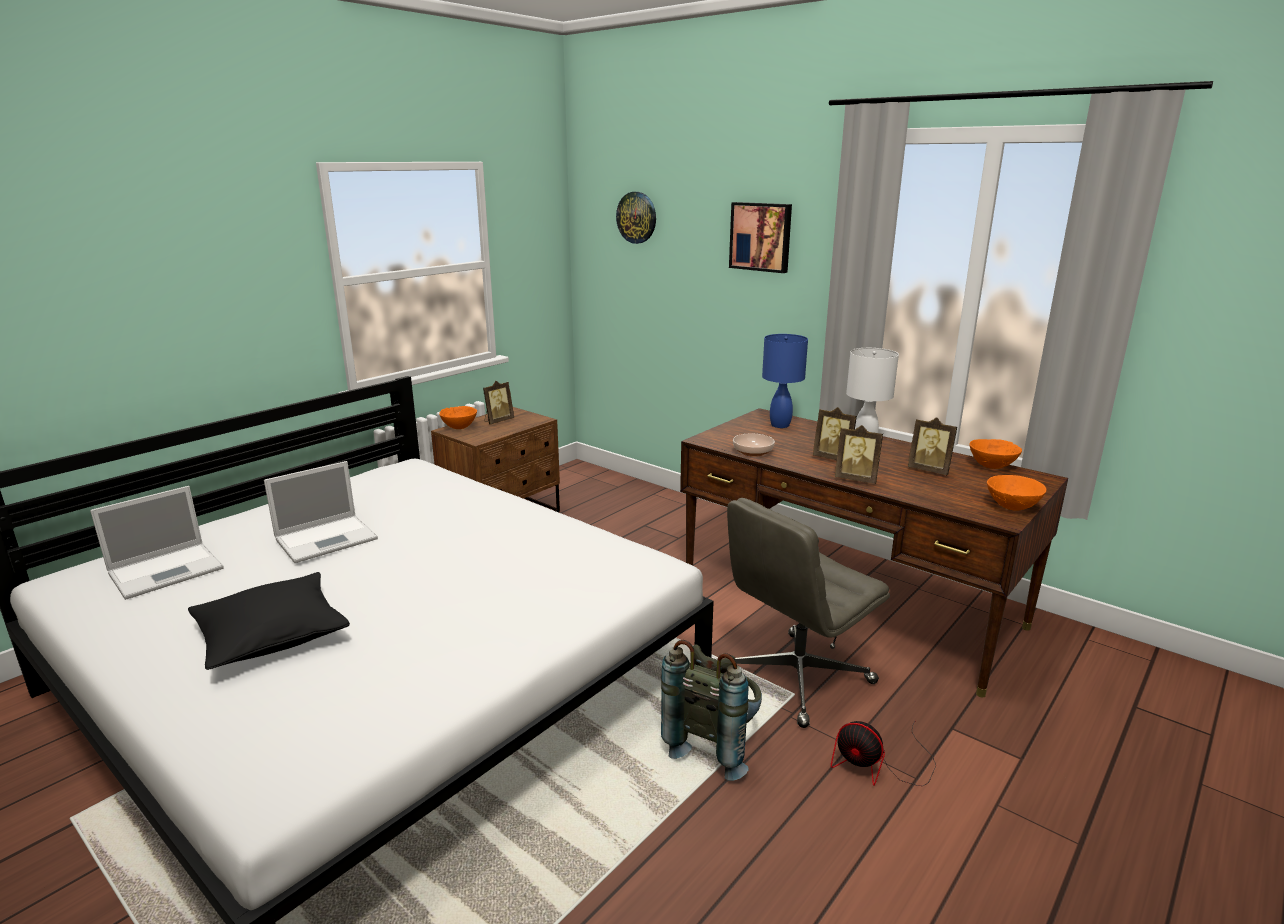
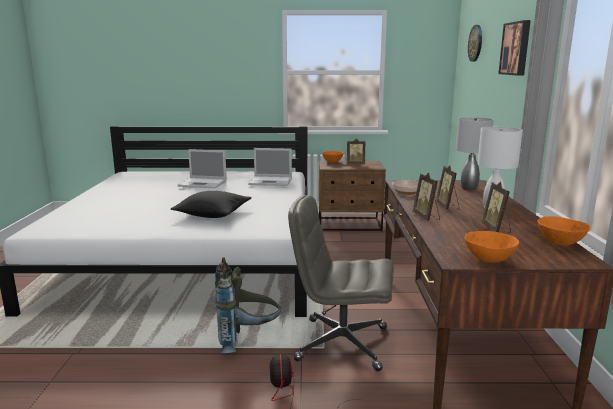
camera: 50 degrees right, 5 degrees down
(168, 570) = (150, 178): laptop -> laptop (271, 181)
(272, 636) = (126, 201): black pillow -> black pillow (213, 214)
(780, 425) = (469, 188): blue table lamp -> grey table lamp

